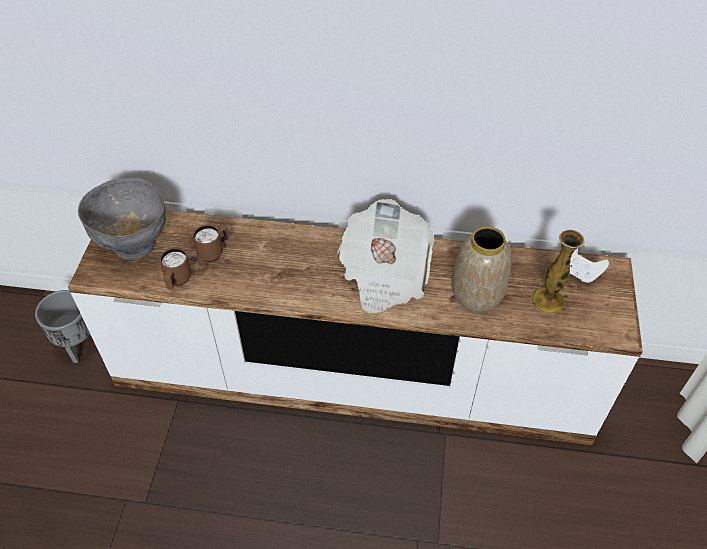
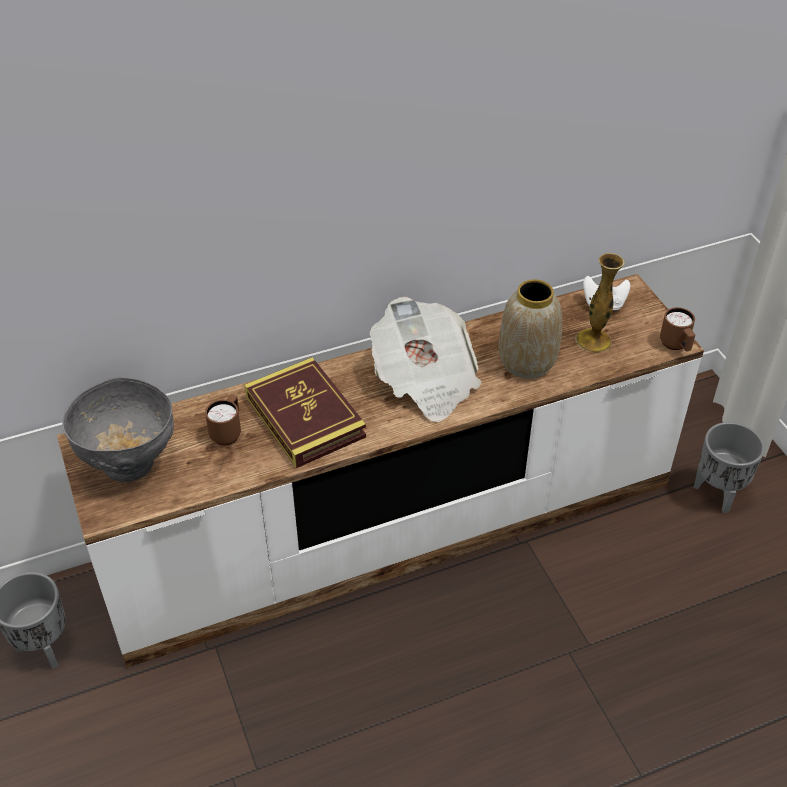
camera: 30 degrees left, 5 degrees down
(177, 281) = (210, 478): brown mug -> brown mug (676, 346)
(275, 264) = (305, 417): none -> book
(634, 474) = (719, 493): none -> grey planter

